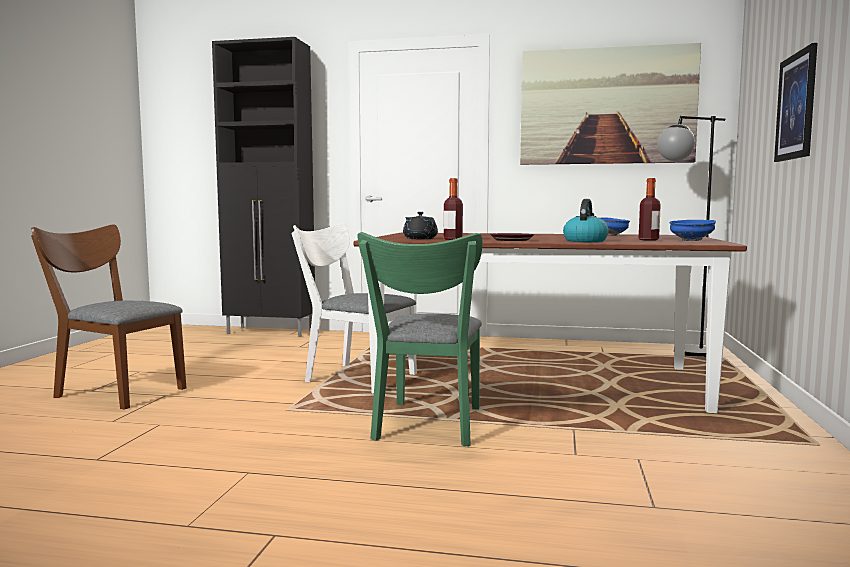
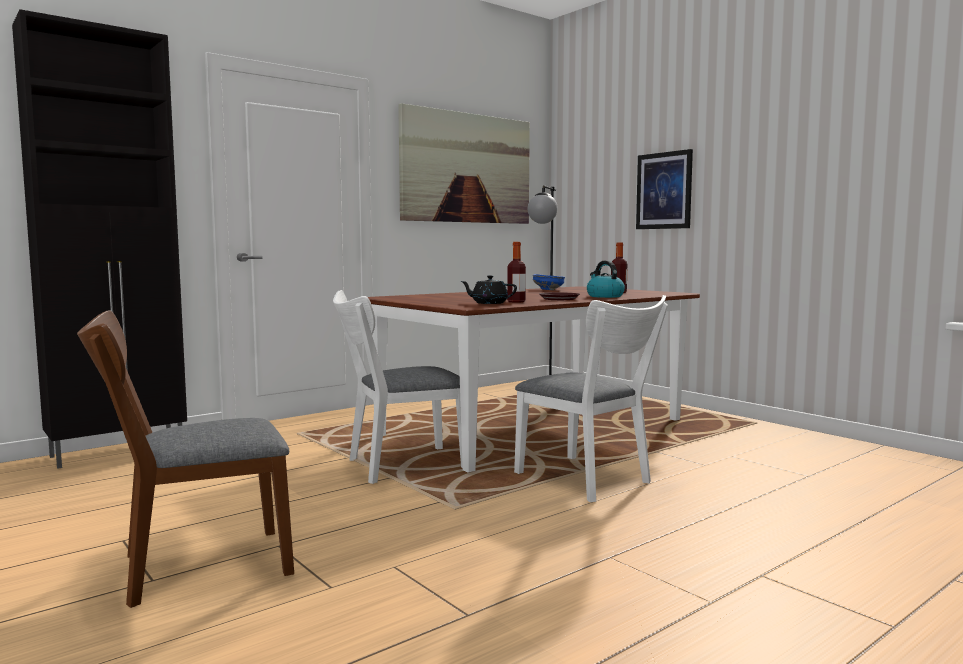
camera: 50 degrees left, 0 degrees up
(427, 427) = (589, 480): green chair -> white chair
(691, 240) = (643, 291): blue bowl -> none

